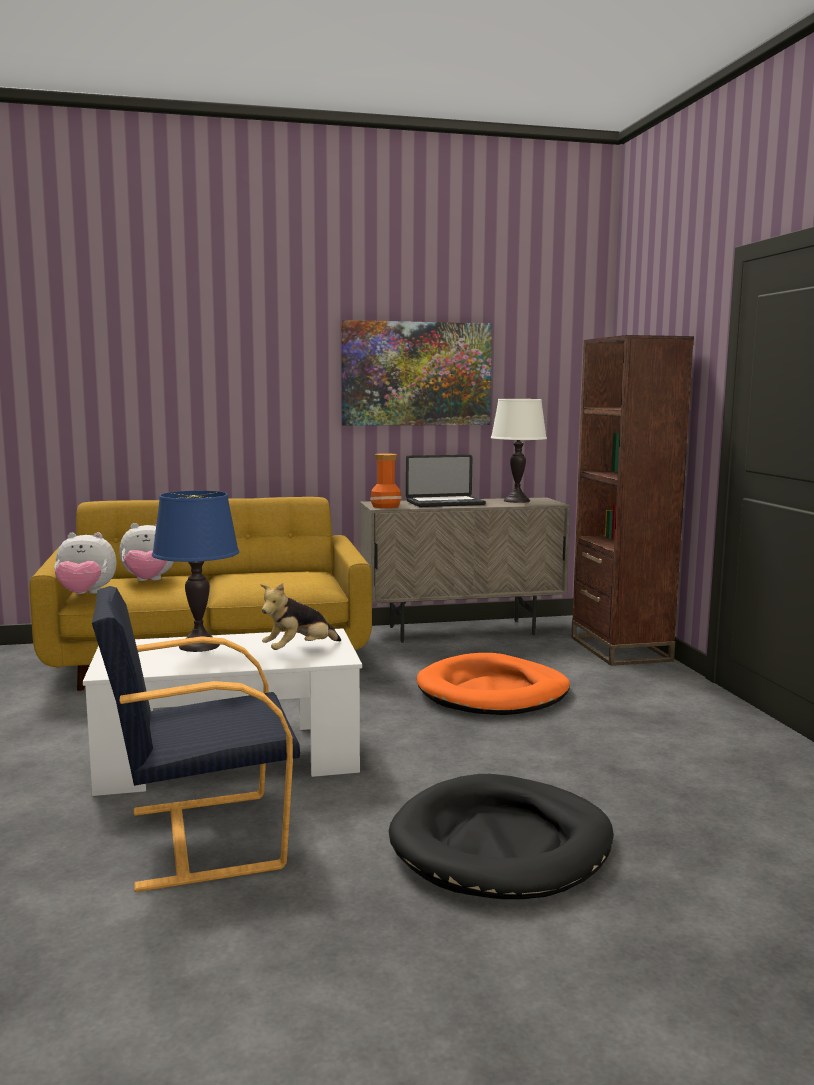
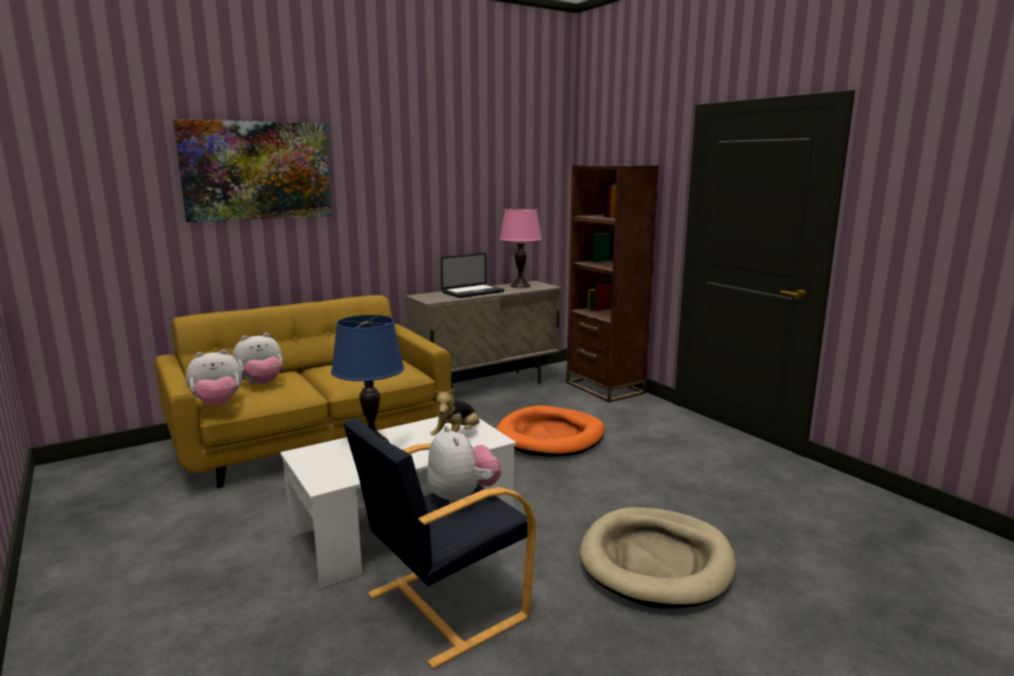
camera: 20 degrees left, 5 degrees up
(242, 706) = (462, 496): none -> plush toy
(385, 506) = (433, 299): vase -> none
(416, 374) = (442, 191): picture -> picture (257, 171)
(502, 844) = (656, 561): black dog bed -> beige dog bed
(516, 501) = (520, 286): white table lamp -> pink table lamp

